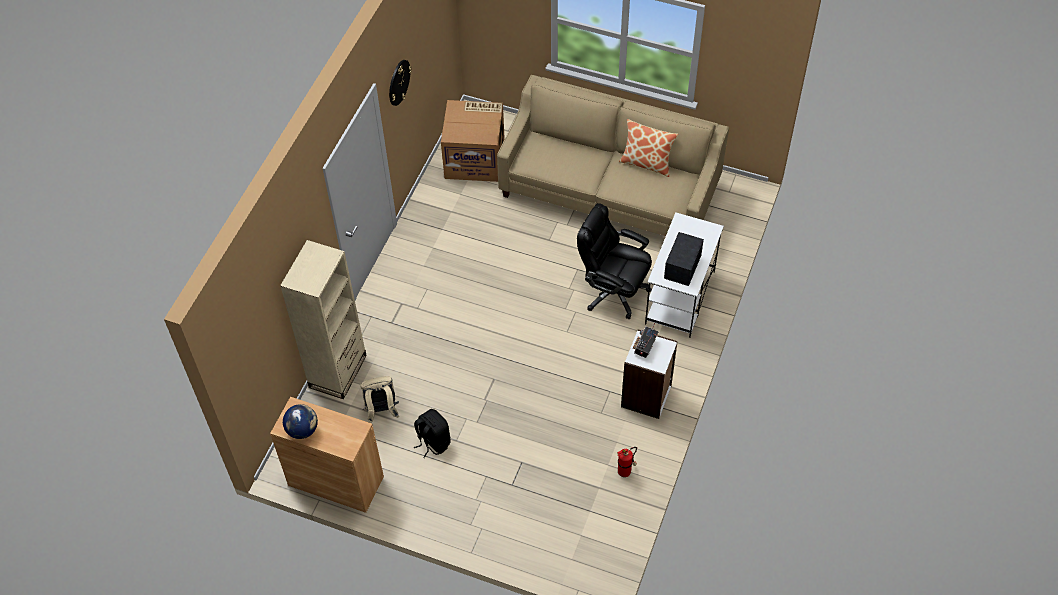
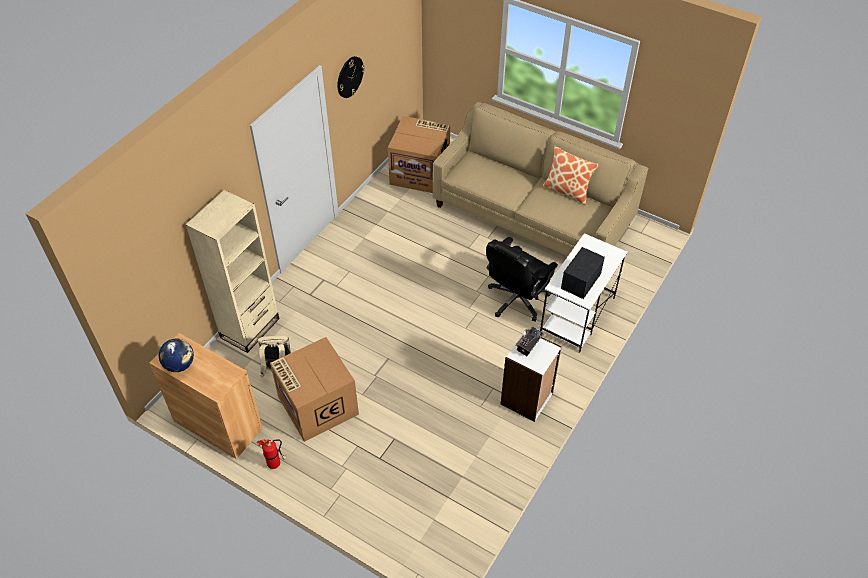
camera: 10 degrees right, 5 degrees down
(433, 442) = (316, 405): black backpack -> cardboard box
(613, 291) = (516, 300): black office chair -> black office chair turned 90 degrees counterclockwise
(625, 471) = (491, 466): fire extinguisher -> fire extinguisher (275, 463)

